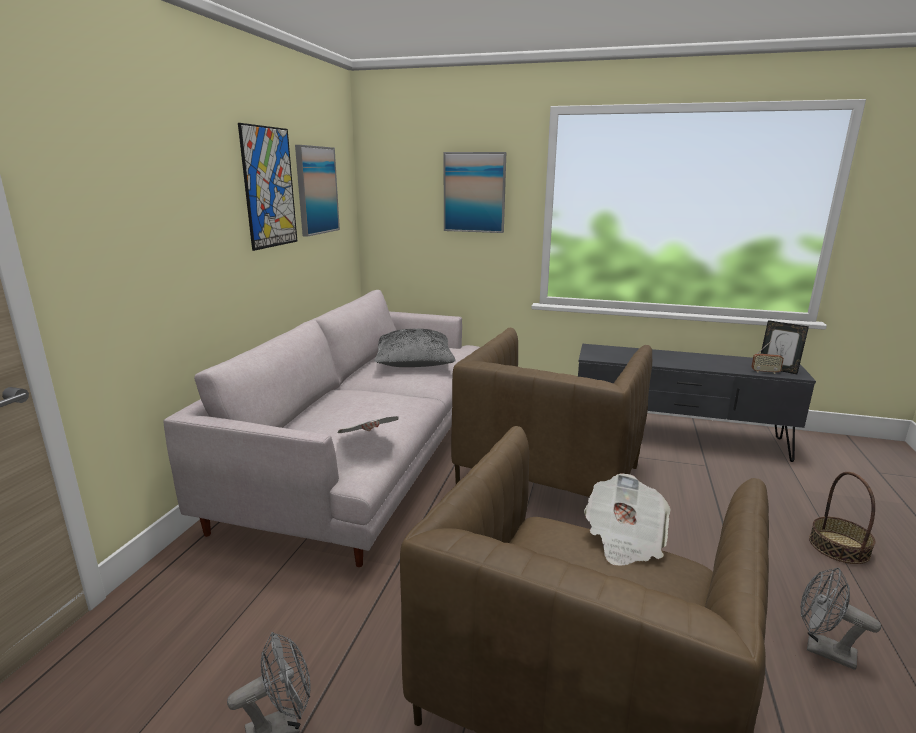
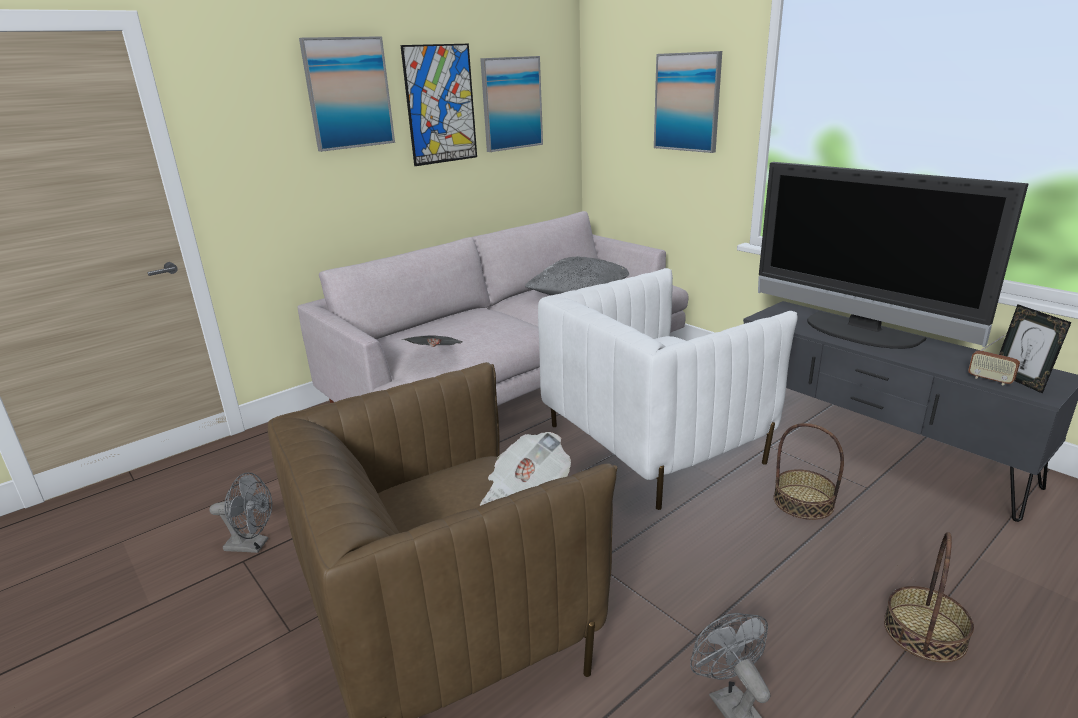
camera: 35 degrees right, 5 degrees up
(197, 169) = (348, 93): none -> picture
(548, 474) = (655, 442): brown armchair -> white armchair
(658, 356) = (858, 332): none -> television
(687, 487) = (803, 502): none -> basket

